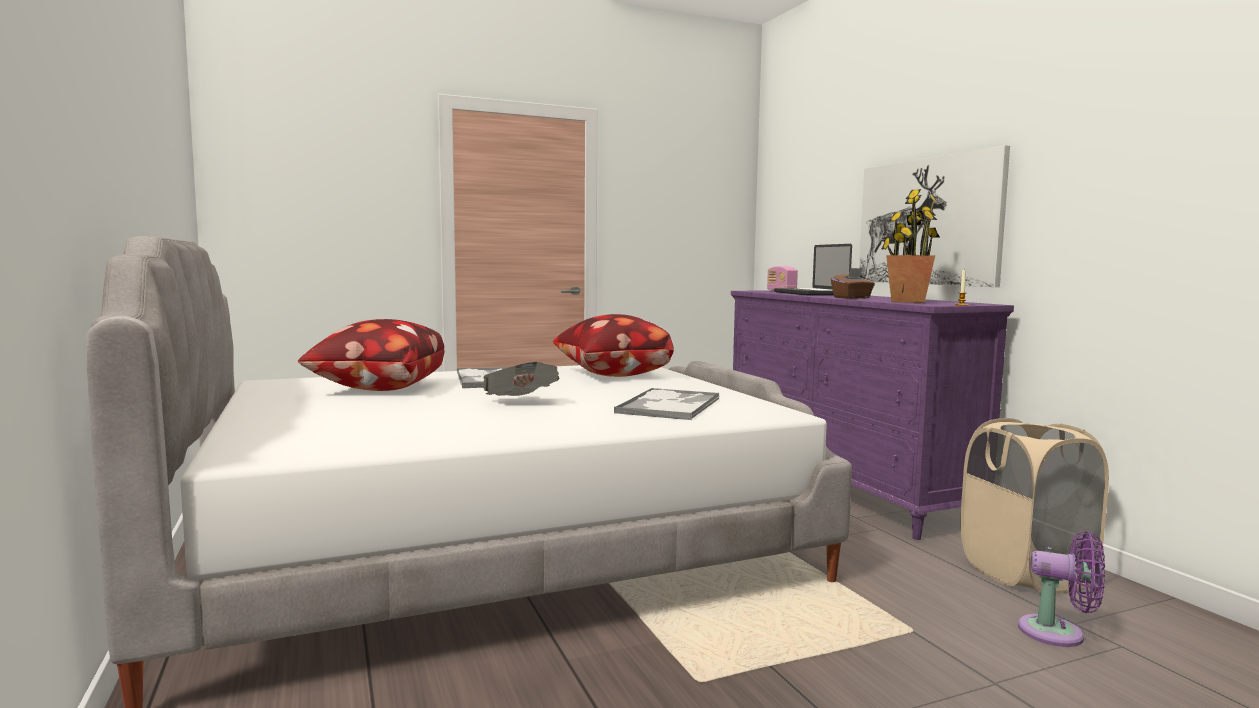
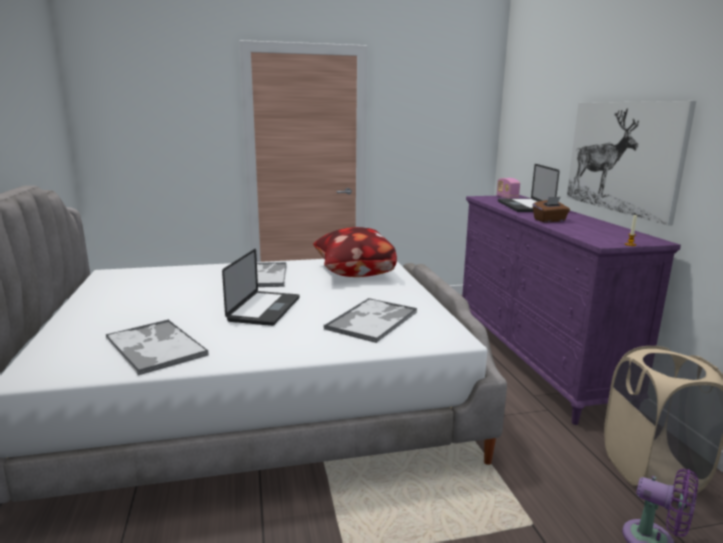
camera: 10 degrees right, 10 degrees up
(378, 389) = (176, 286): pillow -> none
(398, 432) = (155, 346): none -> tray
(521, 402) = (264, 309): newspaper -> laptop
(907, 301) = (589, 232): potted plant -> none

